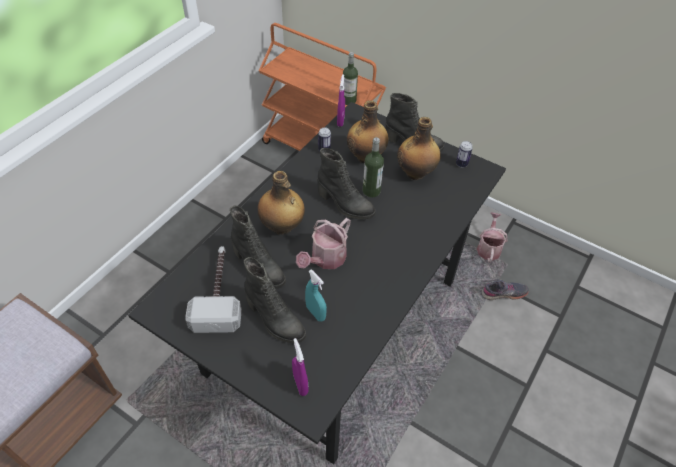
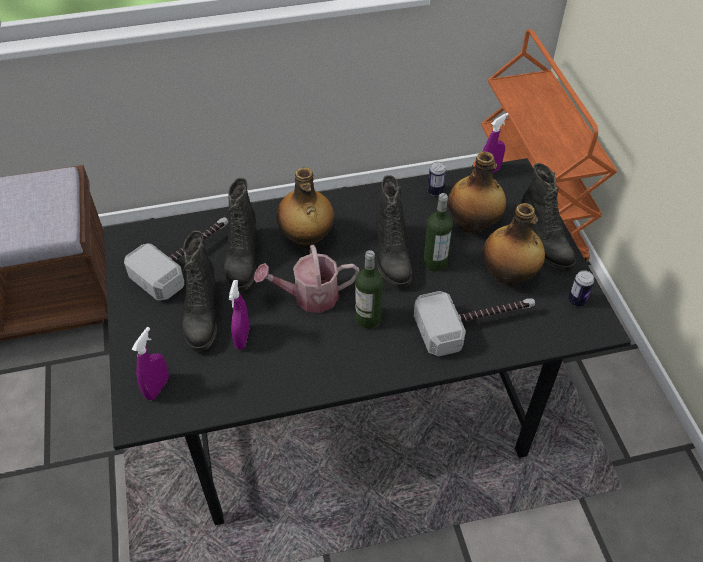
camera: 45 degrees right, 0 degrees up
(315, 313) = (242, 338): turquoise spray bottle -> purple spray bottle
(349, 101) = (552, 162): bottle -> bottle (368, 318)
(429, 209) = (476, 323): none -> hammer
(488, 248) = (616, 453): watering can -> none
(504, 293) = (578, 516): grey shoe -> none

